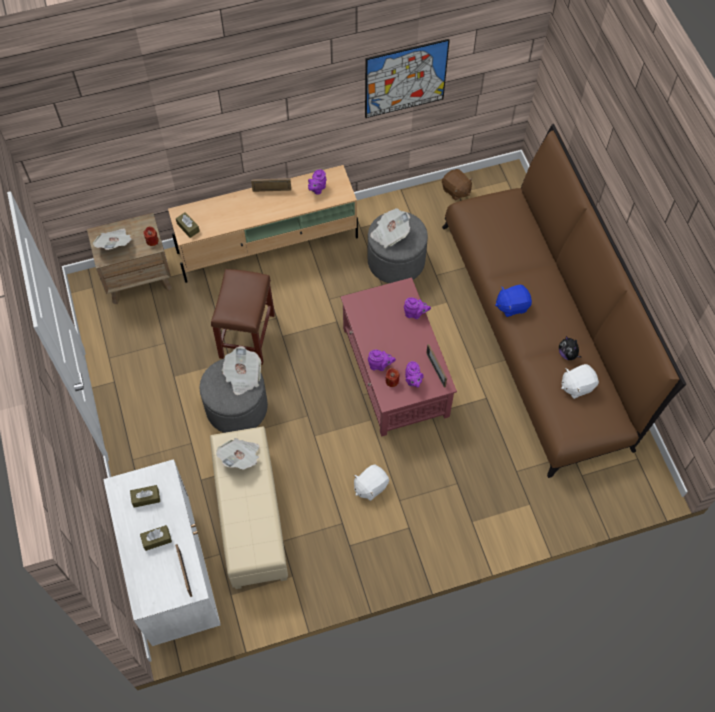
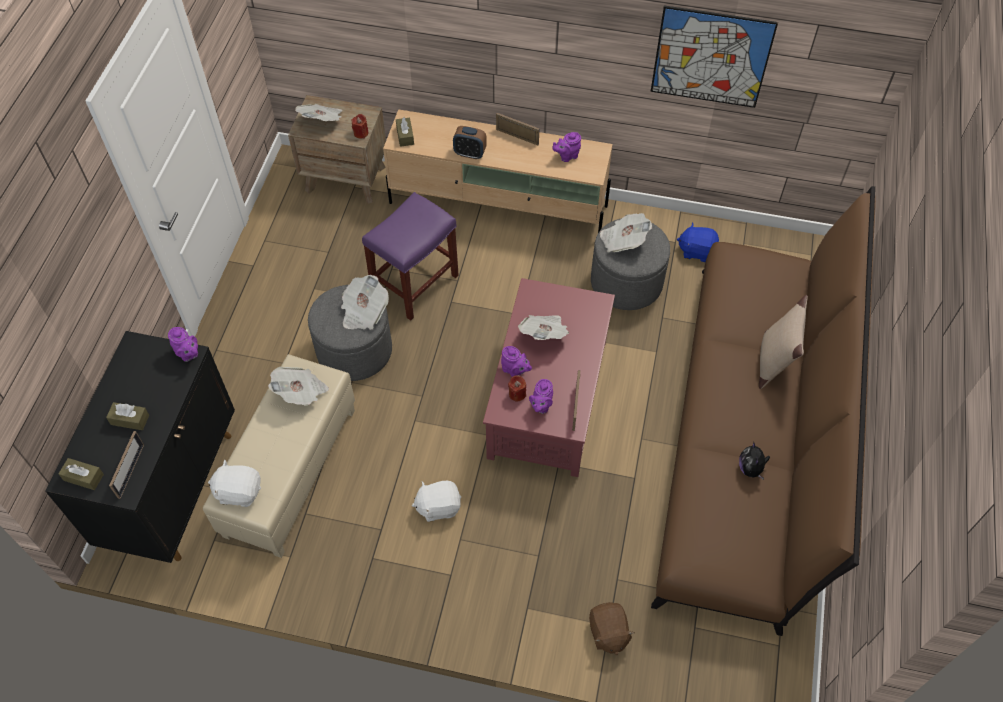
camera: 30 degrees right, 5 degrees down
(146, 498) = (151, 371): brown tissue box -> brown tissue box (83, 477)
(174, 574) = (173, 487): white cabinet -> black cabinet
(246, 219) = (470, 153): none -> alarm clock
(247, 334) = (415, 283): brown stool -> purple stool
(383, 329) = (544, 334): none -> newspaper
(415, 314) = (592, 335): purple teapot -> purple teapot (188, 354)
(456, 190) = (743, 240): brown plush toy -> brown plush toy (608, 633)
(512, 306) = (715, 381): blue plush toy -> blue plush toy (697, 251)
(539, 272) = (774, 361): none -> beige pillow
(577, 386) = (738, 511): white plush toy -> white plush toy (239, 491)

